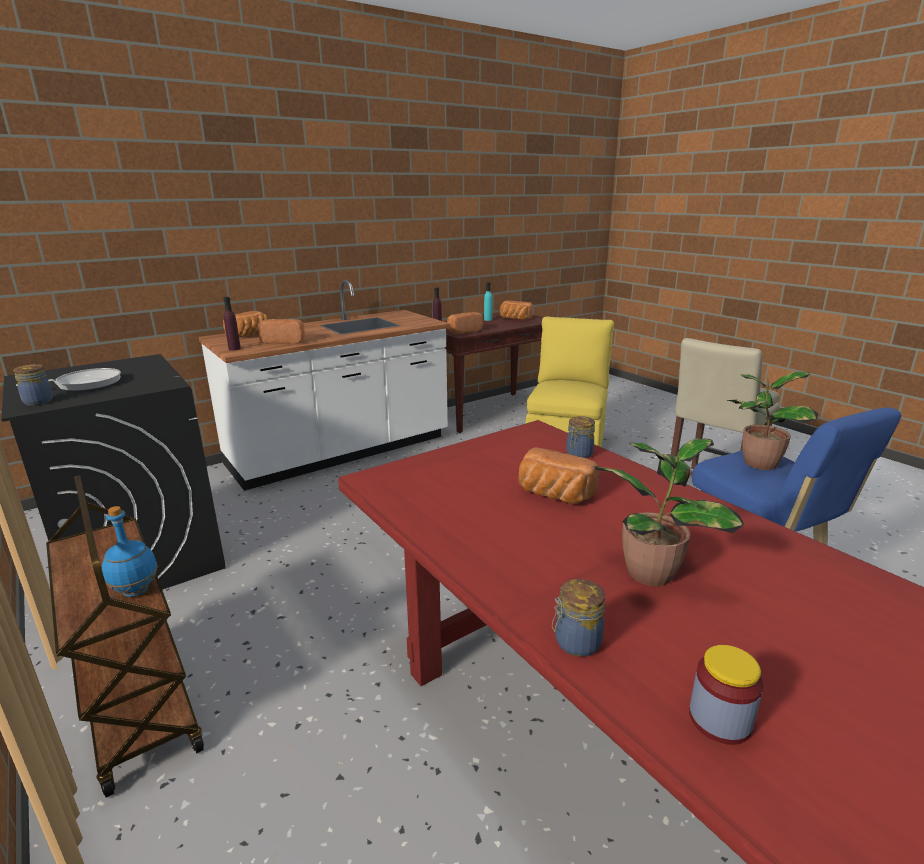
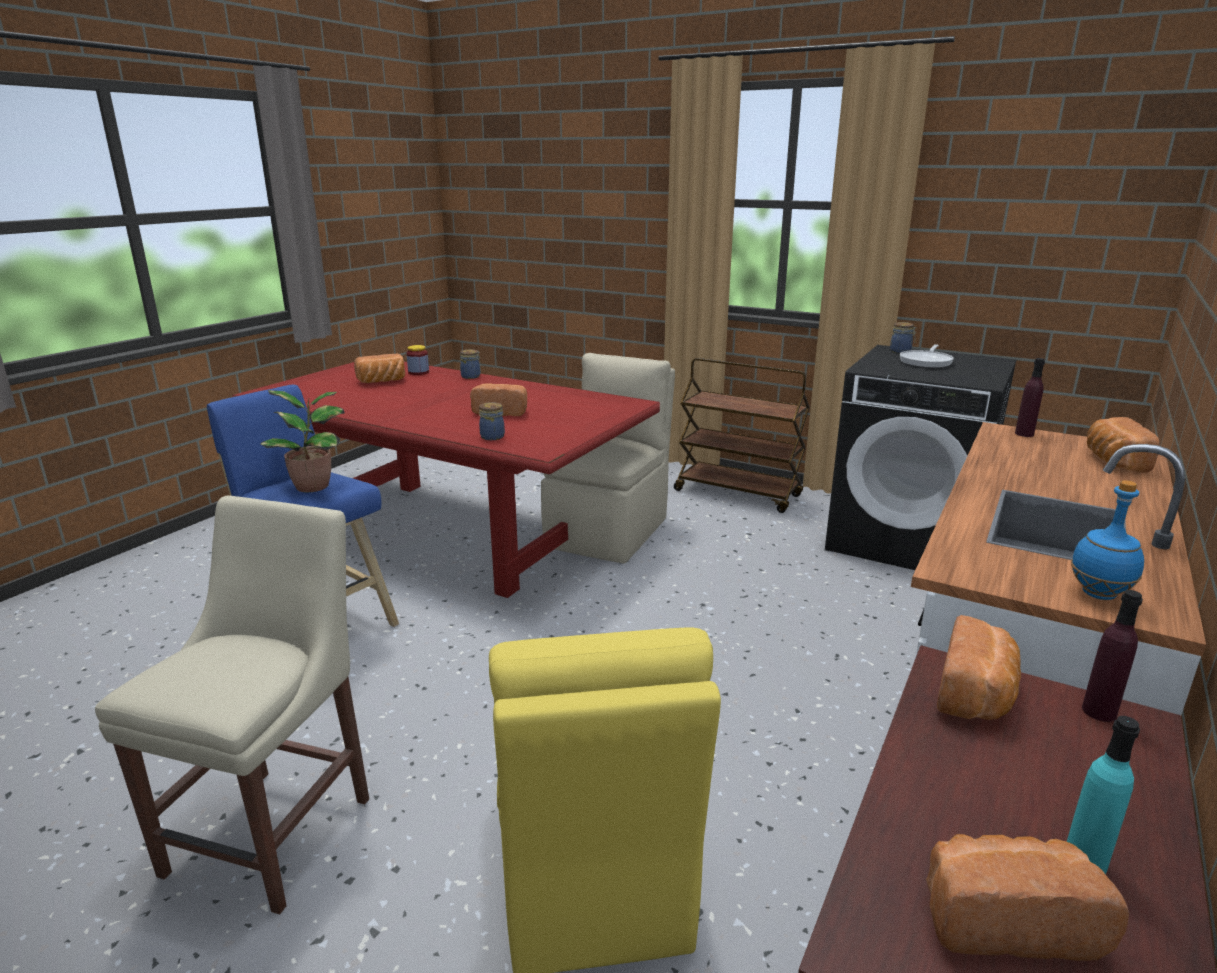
camera: 155 degrees right, 0 degrees up
(136, 590) = (711, 402): blue bottle -> blue bottle (1099, 594)
(284, 341) = (1020, 457): bread -> bread (382, 382)
(396, 669) = (609, 531): none -> beige chair
(652, 571) = (436, 394): potted plant -> none

